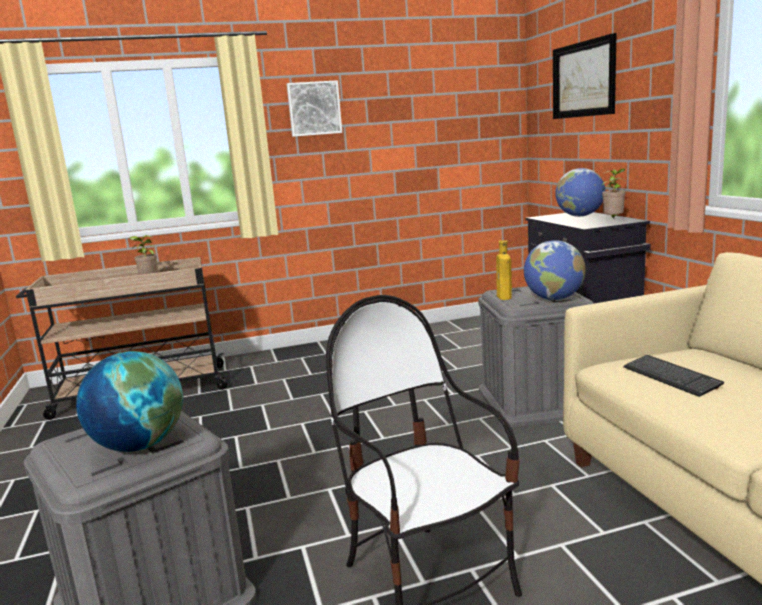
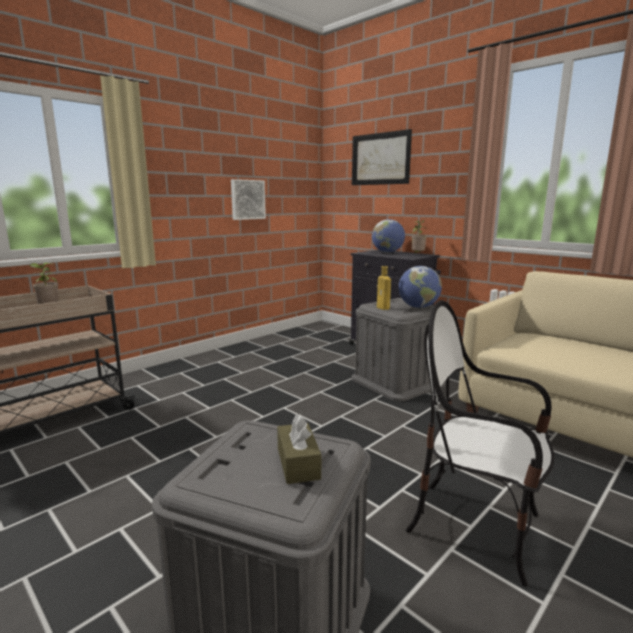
camera: 30 degrees left, 0 degrees up
(139, 445) = (298, 463): globe -> brown tissue box
(314, 108) = (182, 157): picture -> picture (247, 199)
(671, 377) = (547, 350): keyboard -> none

